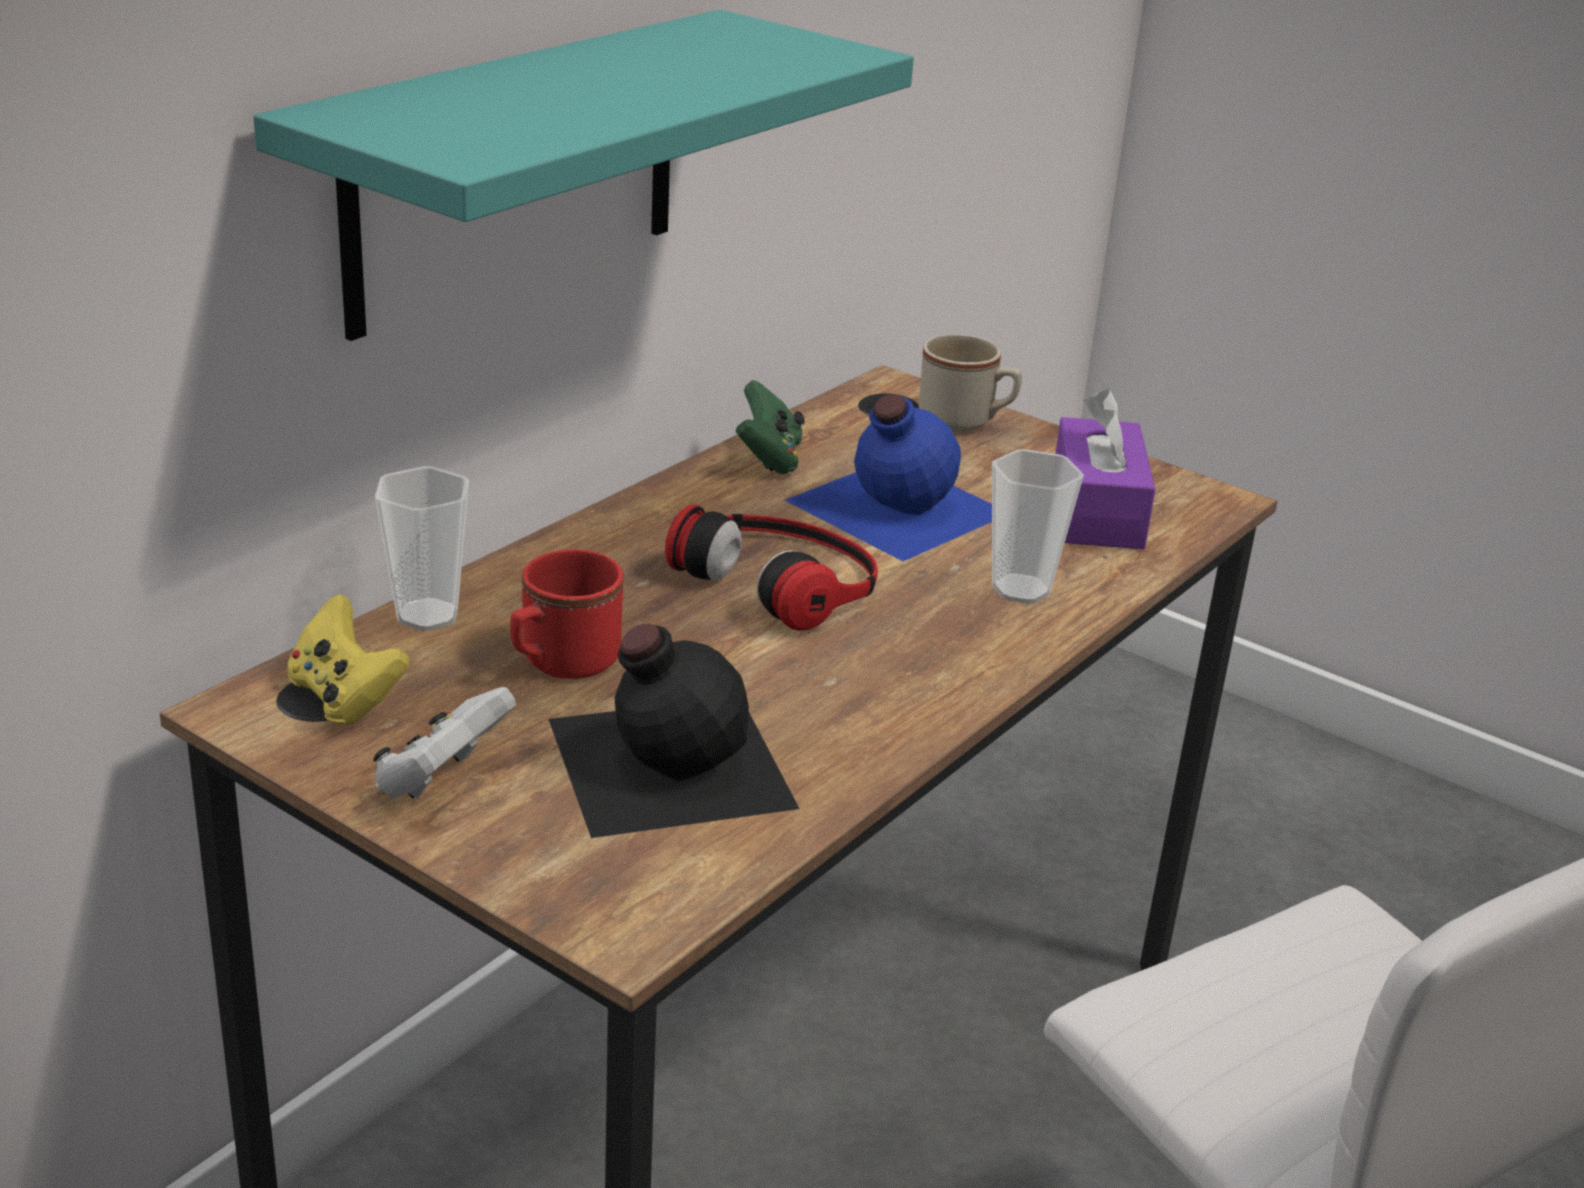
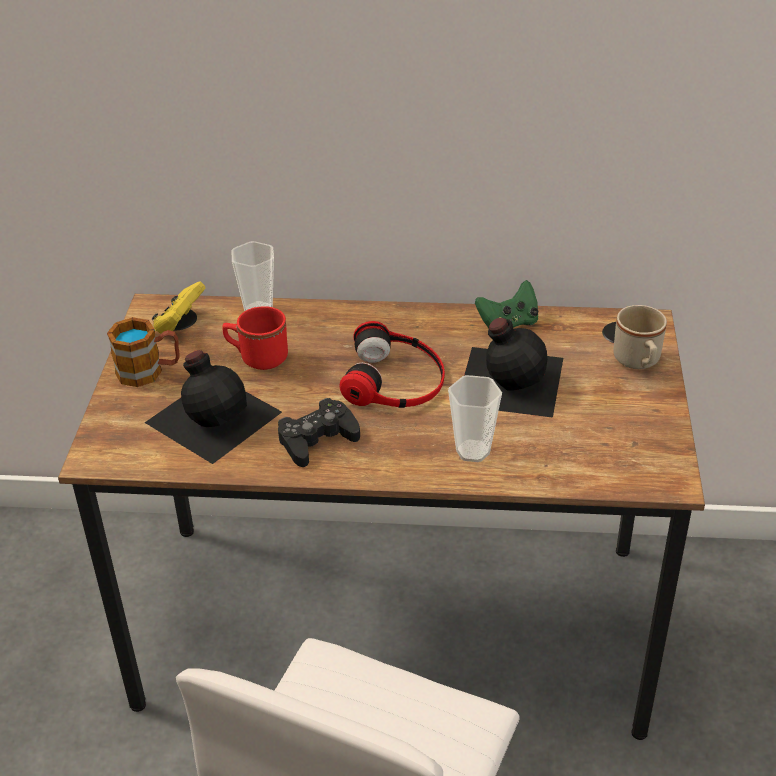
camera: 60 degrees right, 10 degrees up
(442, 780) = (149, 371): white game controller -> mug
(515, 170) = (356, 126): turquoise shelf -> none
(851, 692) = (317, 439): none -> black game controller
(893, 506) = (509, 379): blue bottle -> black bottle
(1096, 511) = (594, 444): purple tissue box -> none

